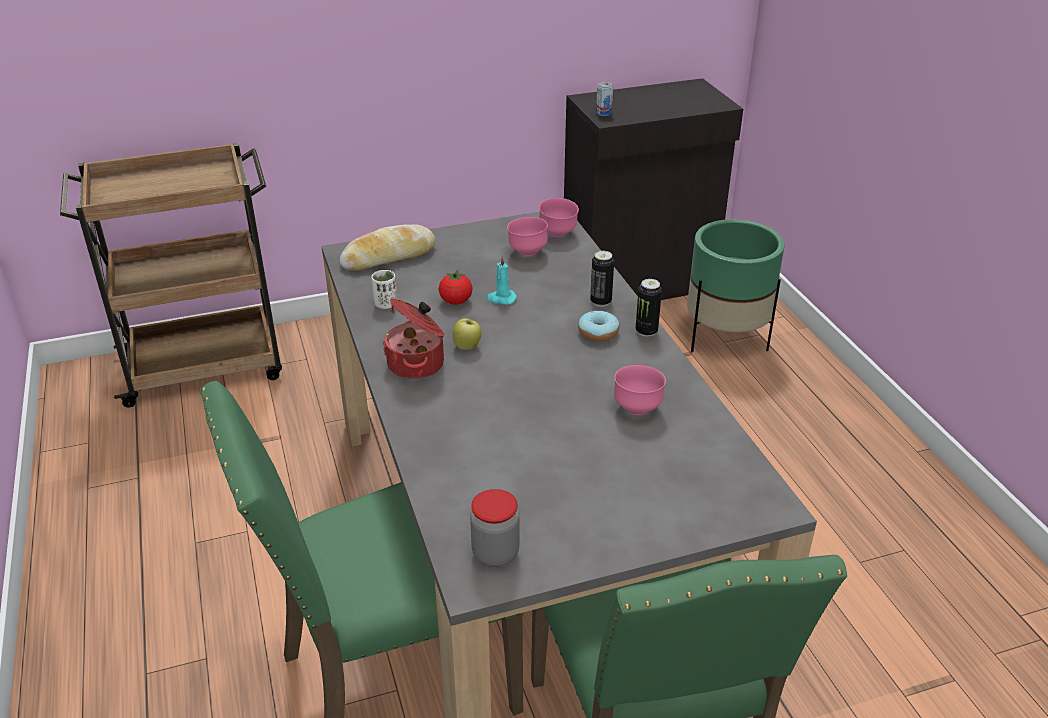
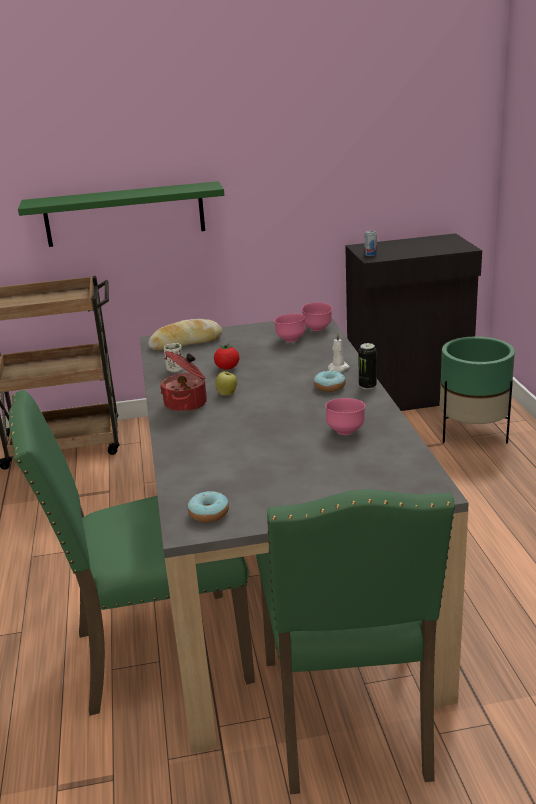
camera: 10 degrees right, 10 degrees down
(276, 58) = (124, 214): none -> green shelf
(495, 553) = (208, 513): jar -> donut
(501, 298) = (262, 366): turquoise candle -> none
(600, 301) = (337, 369): can -> white candle

